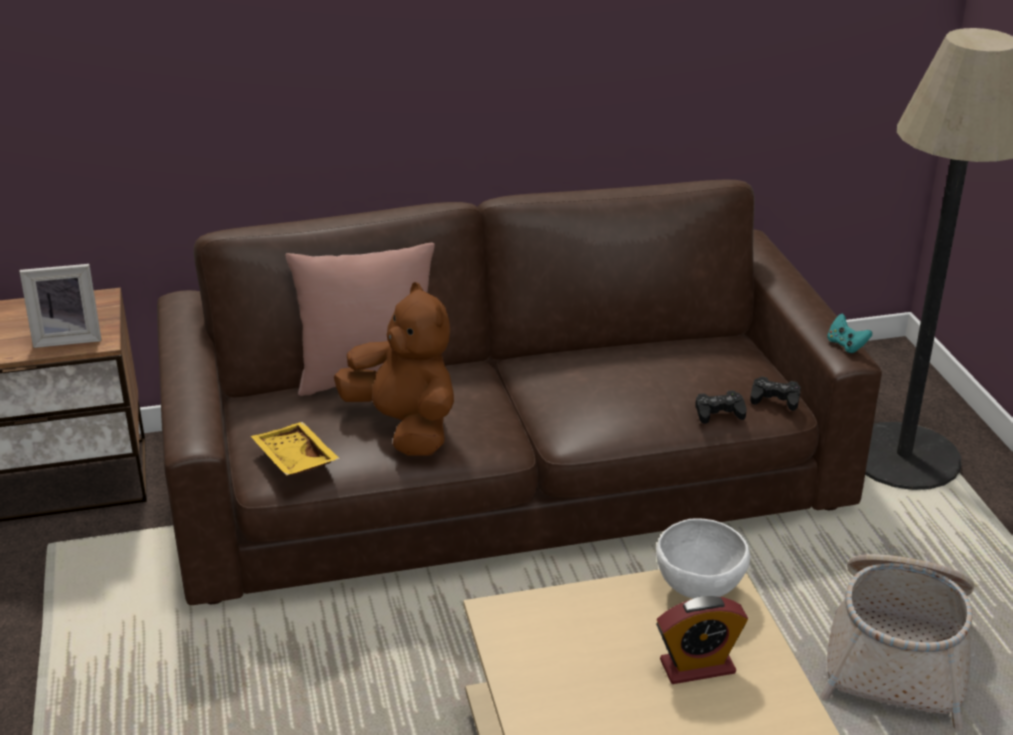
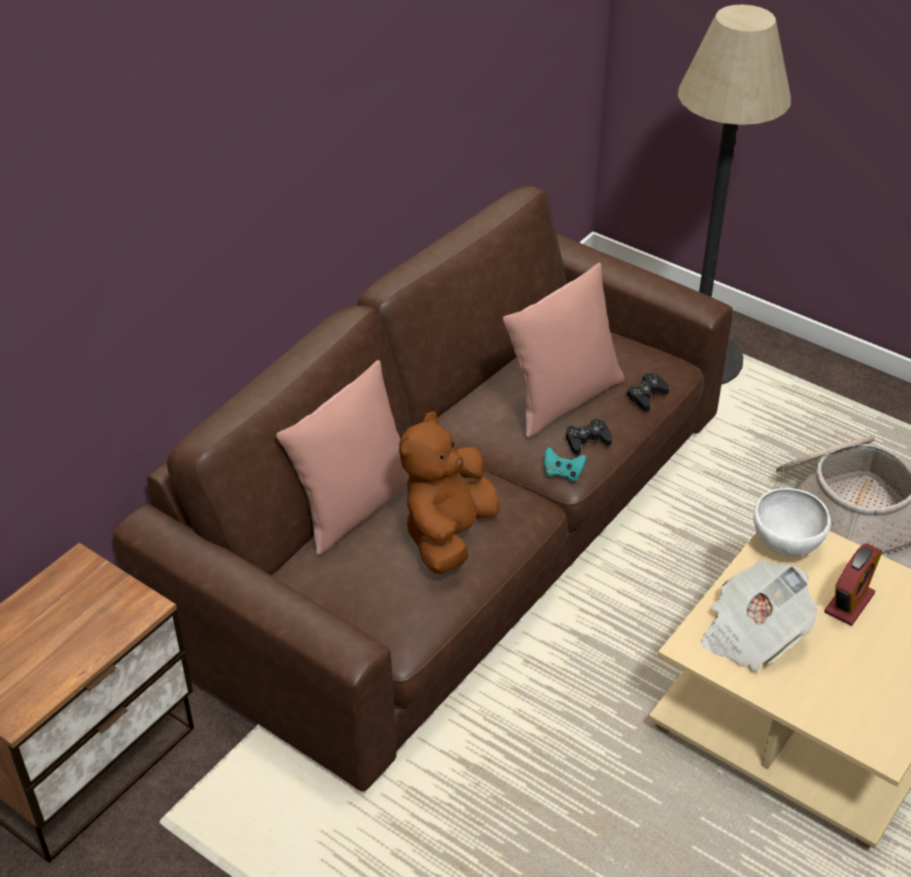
camera: 40 degrees left, 10 degrees up
(68, 337) = (109, 620): picture frame -> none
(293, 460) = (405, 616): yellow tray -> none
(405, 427) = (448, 535): brown plush toy -> brown plush toy turned 75 degrees counterclockwise
(565, 636) = (752, 634): none -> newspaper
(637, 382) = (562, 400): none -> pink pillow
(775, 399) = (664, 364): black game controller -> black game controller (587, 441)
(846, 345) = (695, 297): turquoise game controller -> turquoise game controller (563, 473)

